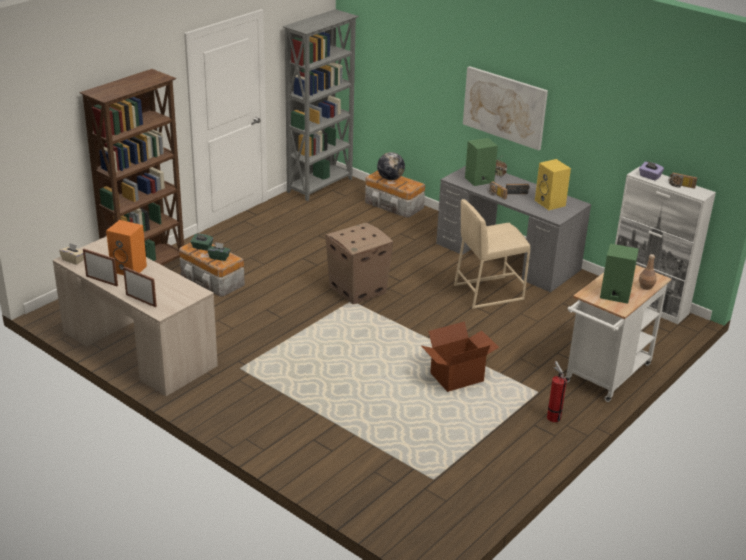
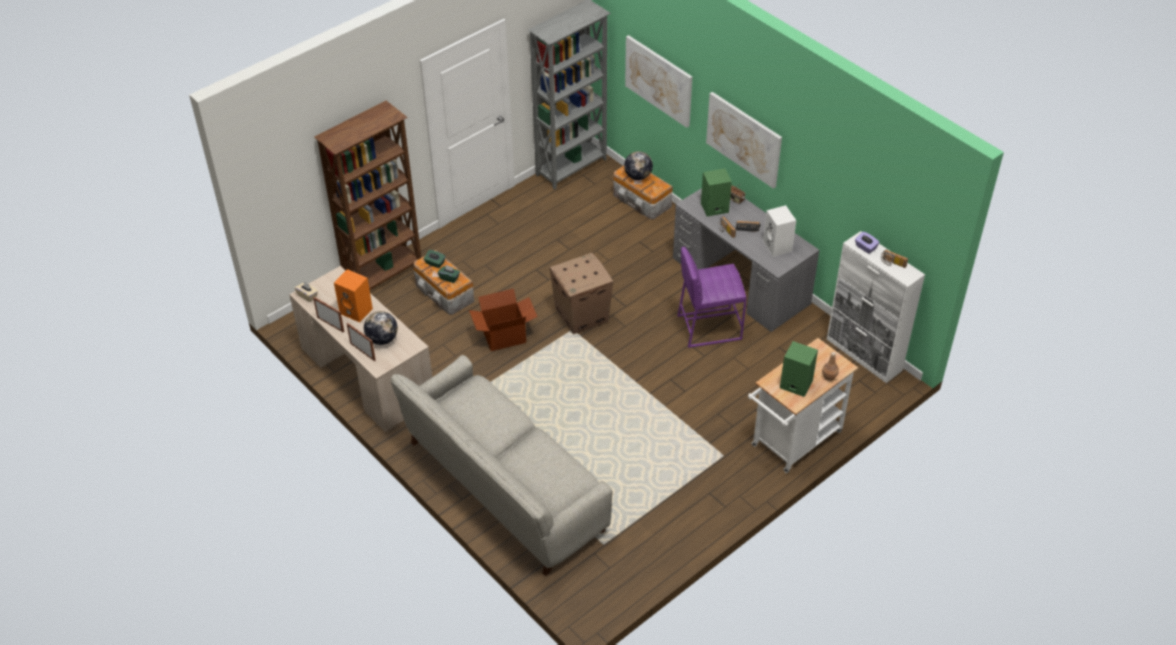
camera: 10 degrees right, 15 degrees up
(161, 289) = (382, 339): none -> globe
(309, 435) = (504, 486): none -> grey sofa
(410, 74) = (659, 80): none -> picture
(456, 377) = (651, 431): cardboard box -> cardboard box (504, 336)
(488, 292) = (708, 327): beige stool -> purple stool
(551, 203) = (778, 246): yellow speaker -> white speaker
(553, 416) = (729, 485): fire extinguisher -> none

